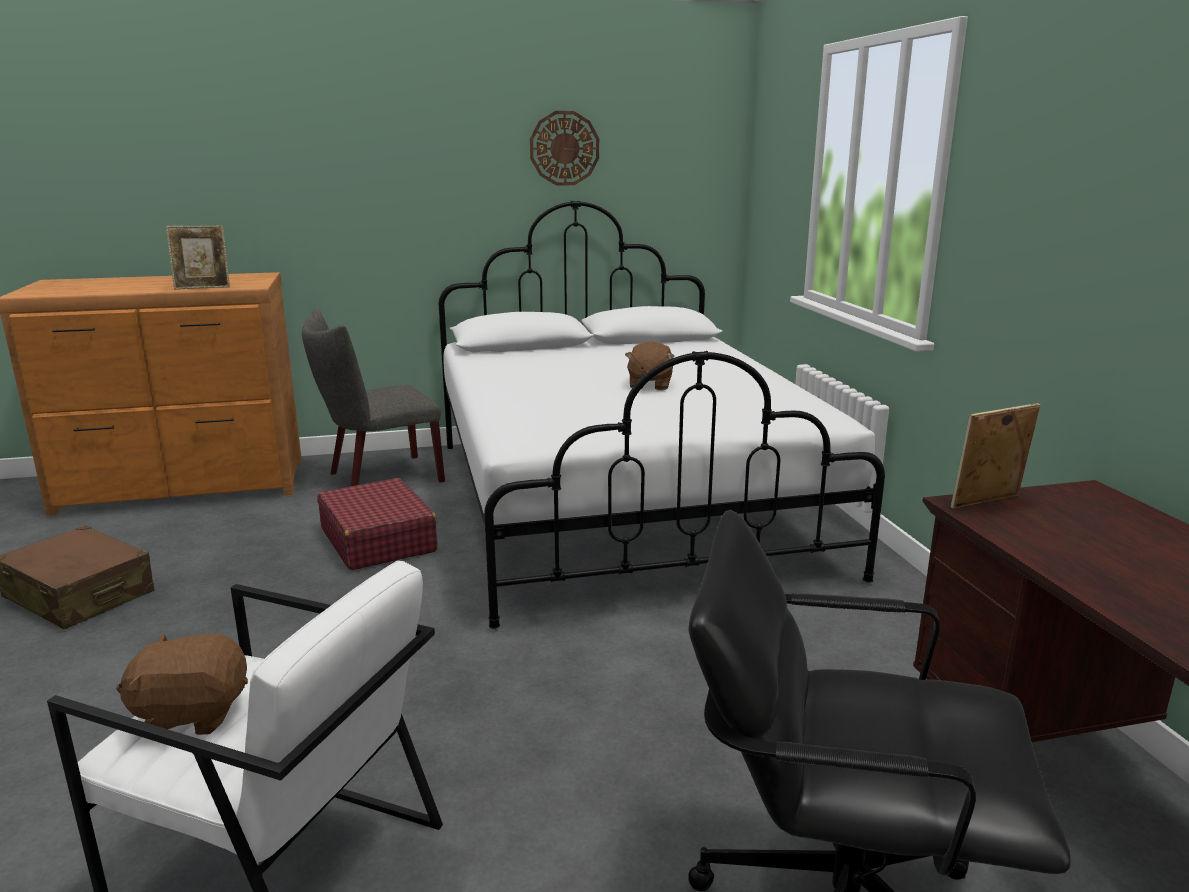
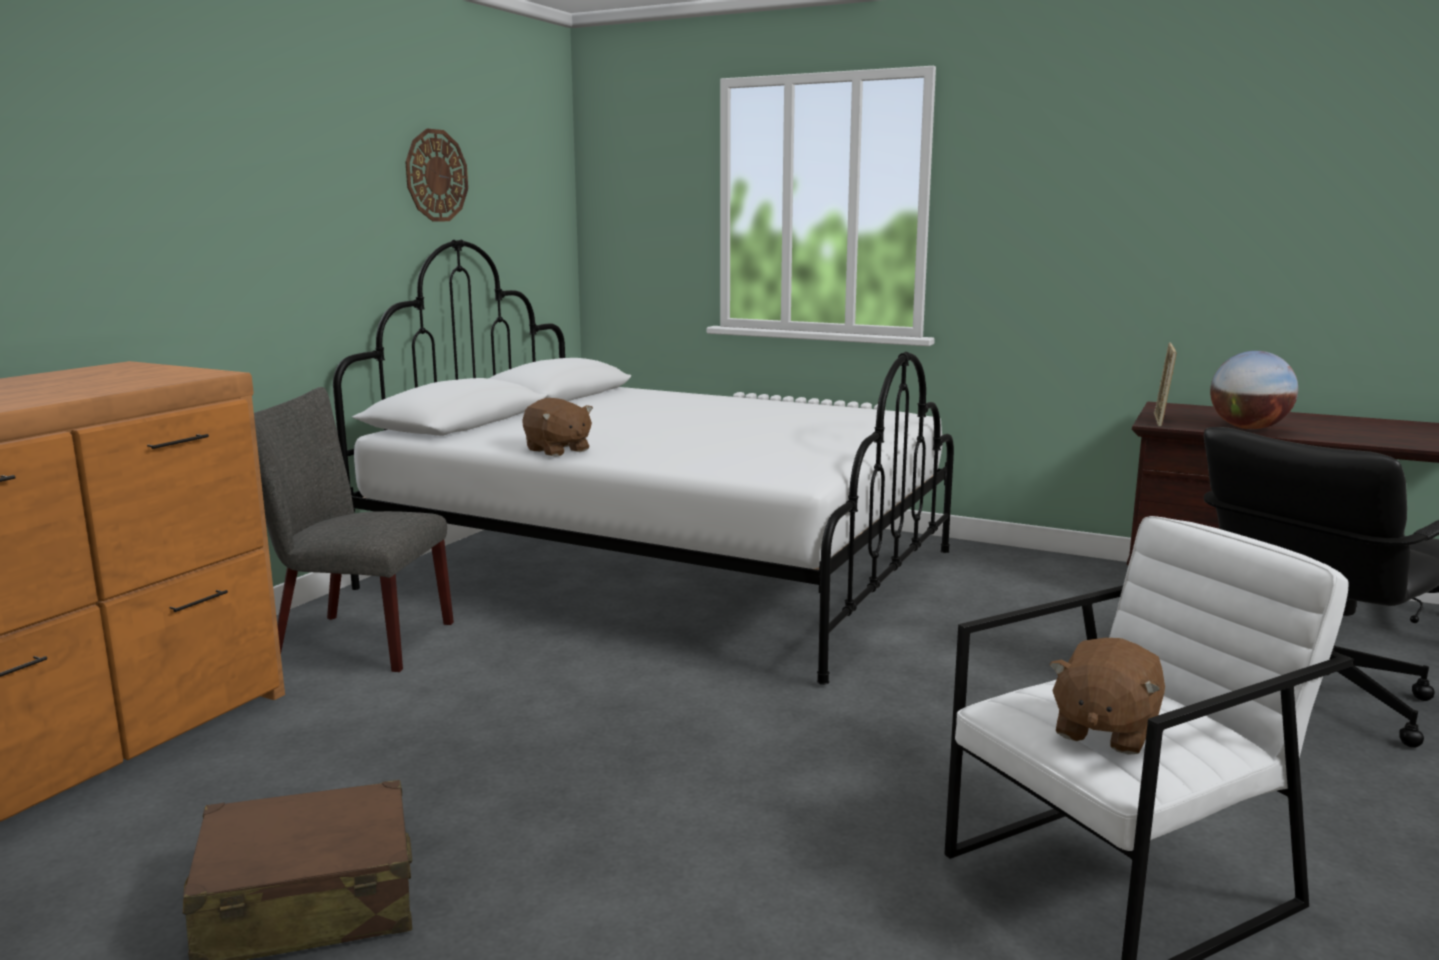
camera: 50 degrees left, 5 degrees down
(203, 288) = (144, 384): picture frame -> none
(378, 478) = (353, 640): grey chair -> grey chair turned 90 degrees clockwise
(378, 540) = (527, 683): red suitcase -> none
(649, 385) = (712, 423): brown plush toy -> brown plush toy (557, 450)
(1060, 550) = (1248, 428): none -> globe

